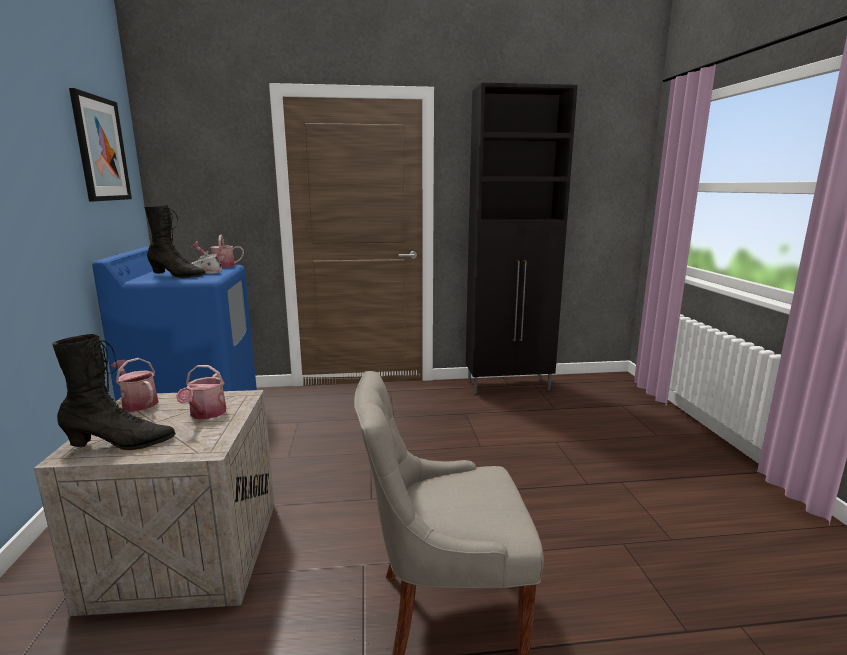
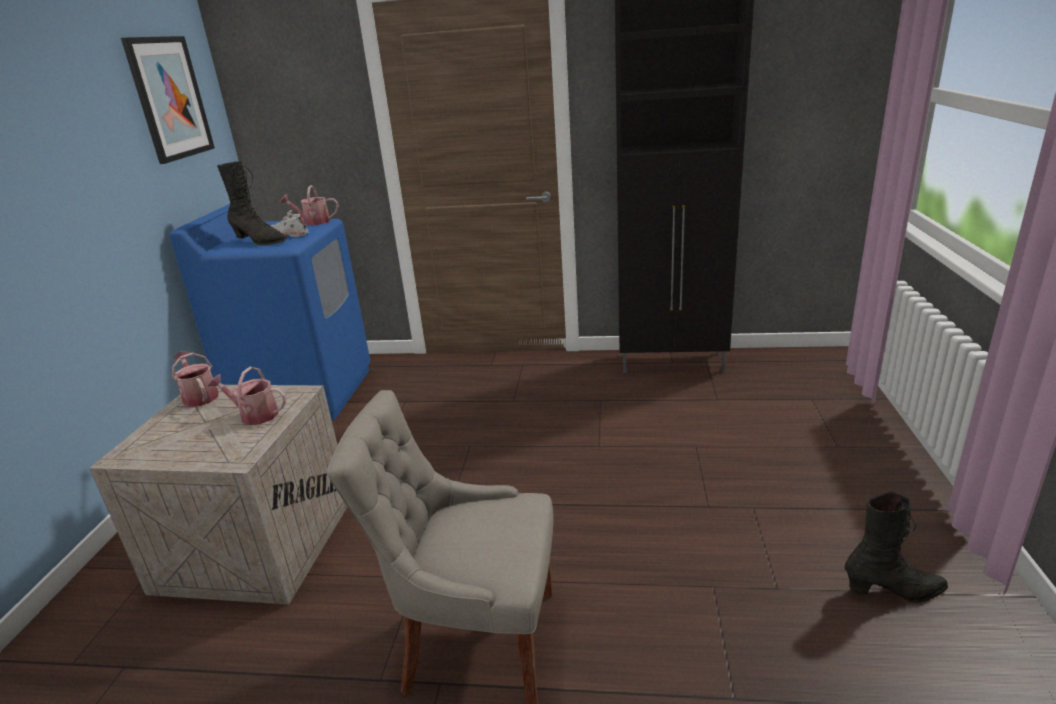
camera: 15 degrees right, 10 degrees up
(121, 444) = (167, 446): black boot -> black boot (894, 591)
(206, 414) = (255, 415): watering can -> watering can turned 90 degrees clockwise

